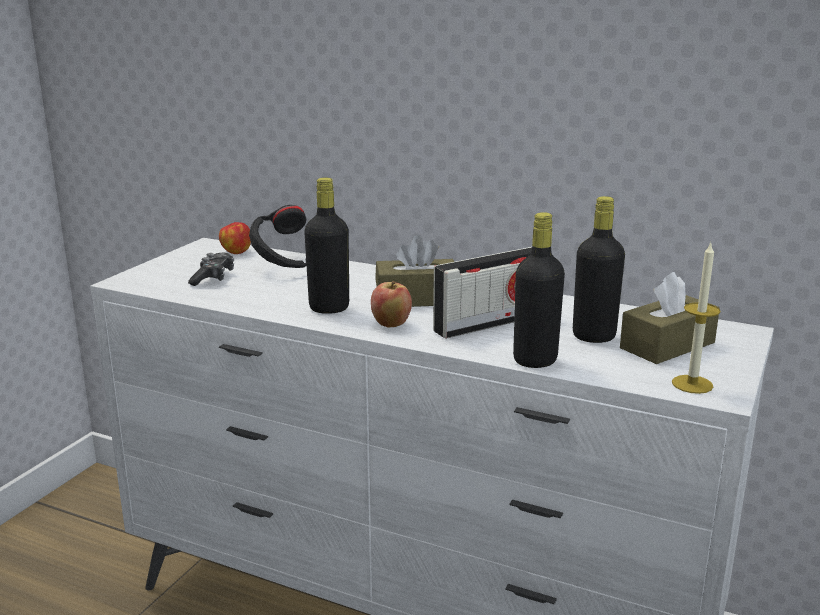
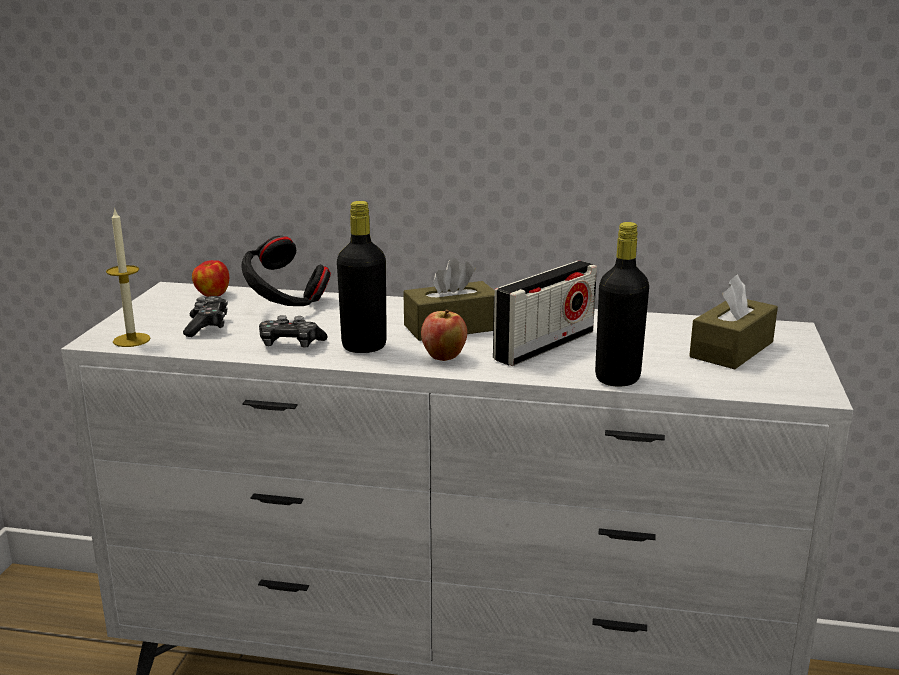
camera: 15 degrees left, 0 degrees up
(269, 300) = (290, 344): none -> game controller
(594, 336) = (656, 348): black bottle -> none
(692, 384) = (781, 385): candle -> candle (131, 340)

